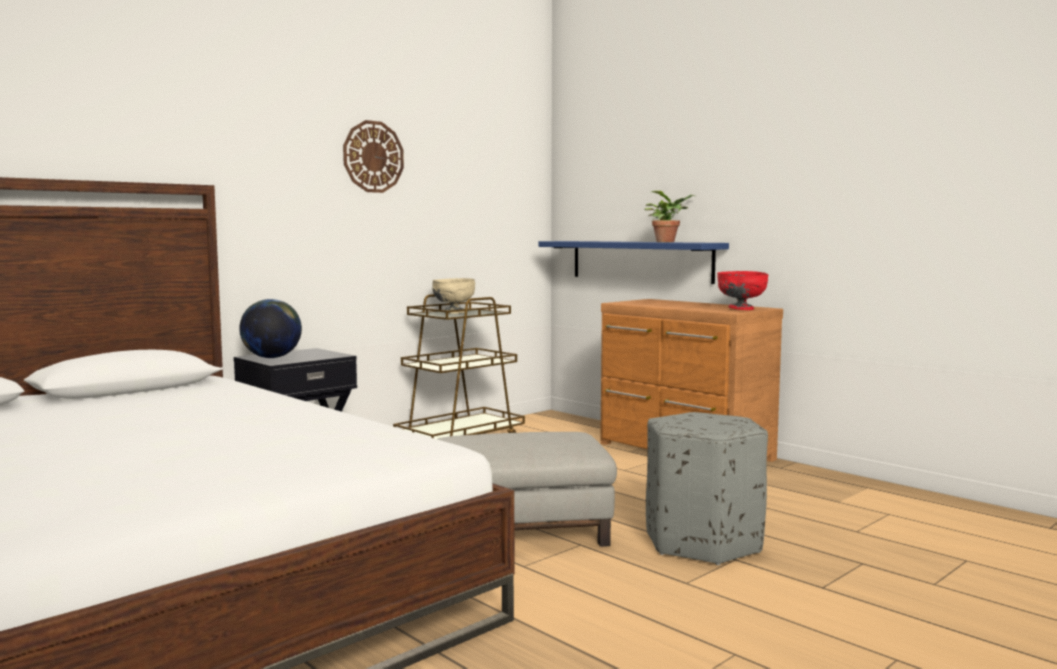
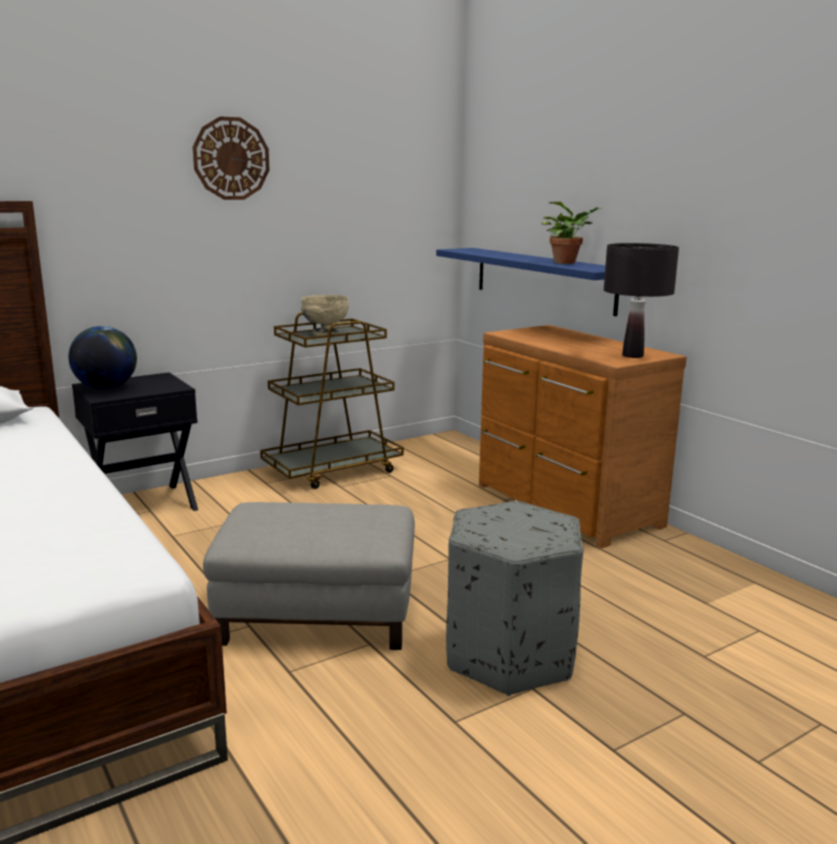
camera: 10 degrees right, 10 degrees up
(741, 309) = (632, 356): red bowl -> black table lamp

